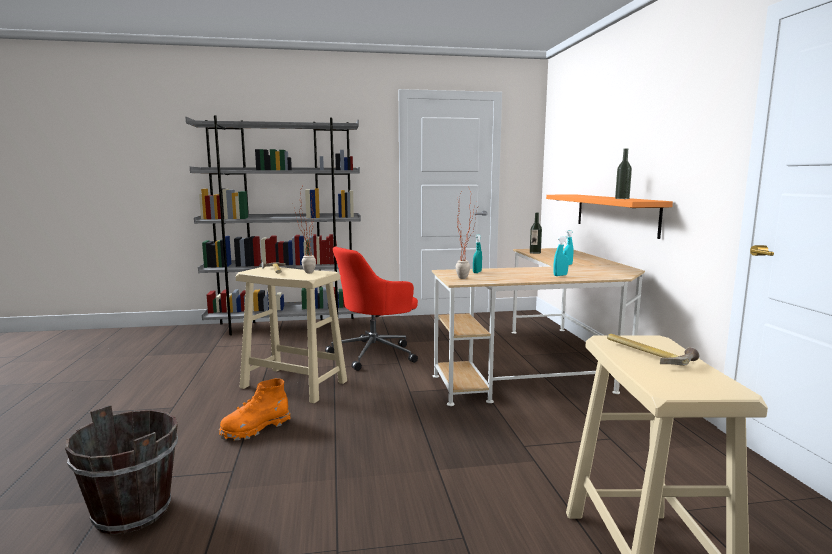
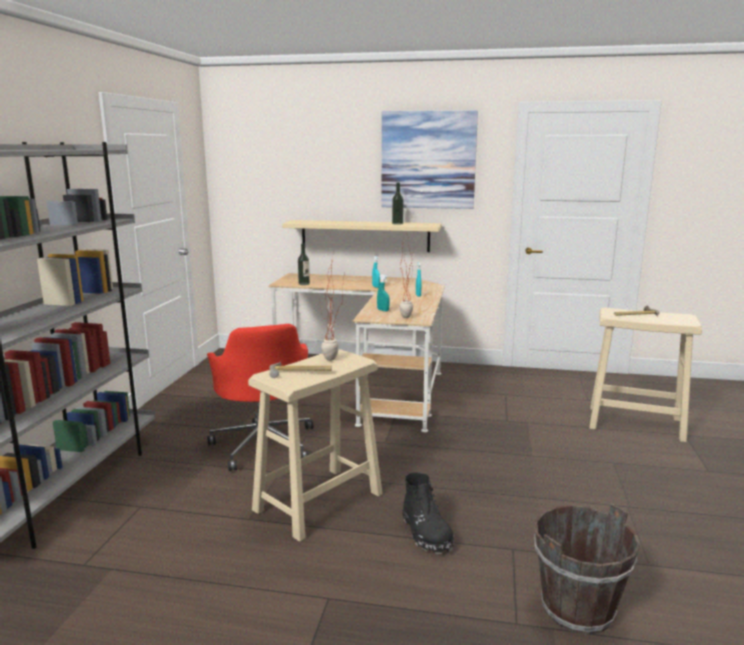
camera: 70 degrees left, 5 degrees up
(255, 428) = (426, 533): orange boot -> black boot
(615, 213) = (365, 235): orange shelf -> beige shelf
(668, 118) = (428, 160): none -> picture

